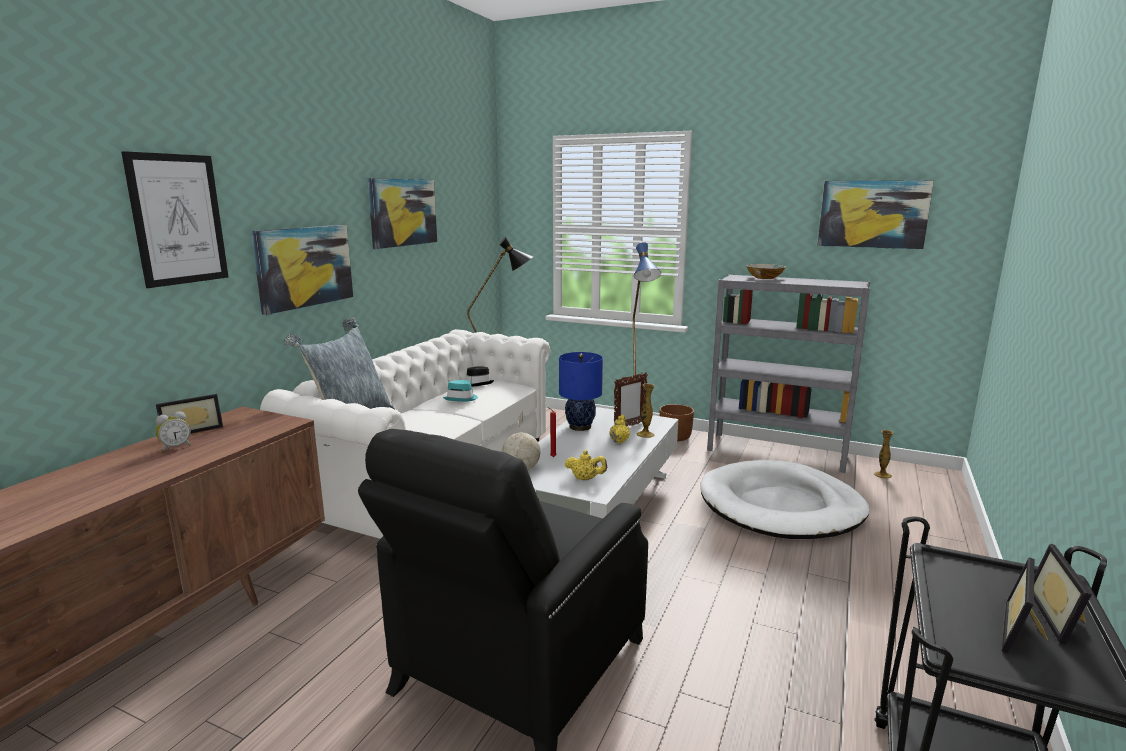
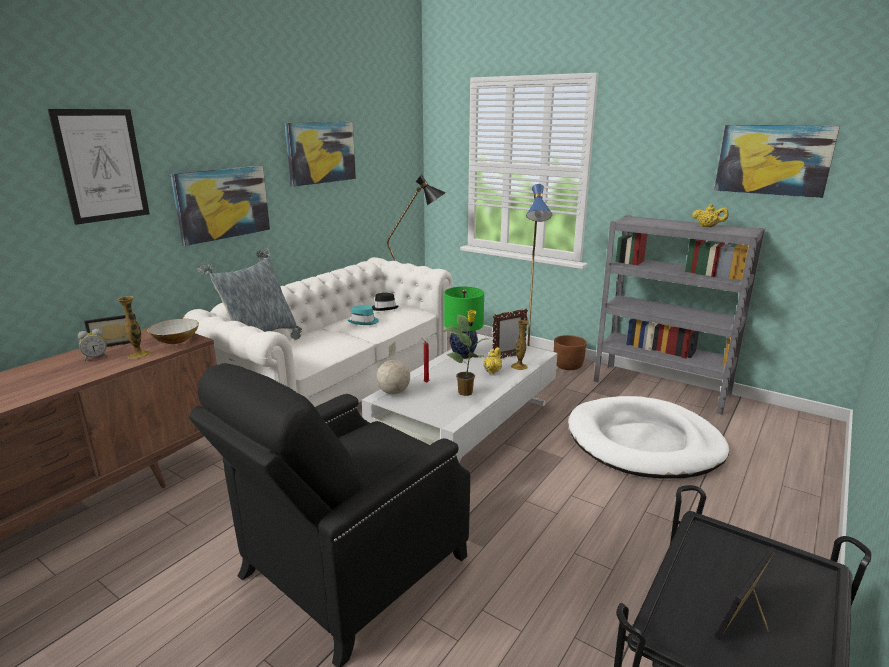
camera: 10 degrees right, 5 degrees up
(580, 426) = (463, 354): blue table lamp -> green table lamp
(585, 479) = (445, 406): yellow teapot -> yellow teapot (708, 227)
(601, 464) = (466, 392): none -> potted plant
(764, 278) = (658, 221): bowl -> bowl (175, 340)
(882, 475) = (759, 420): vase -> vase (139, 355)
(1062, 618) = (799, 610): picture frame -> none

